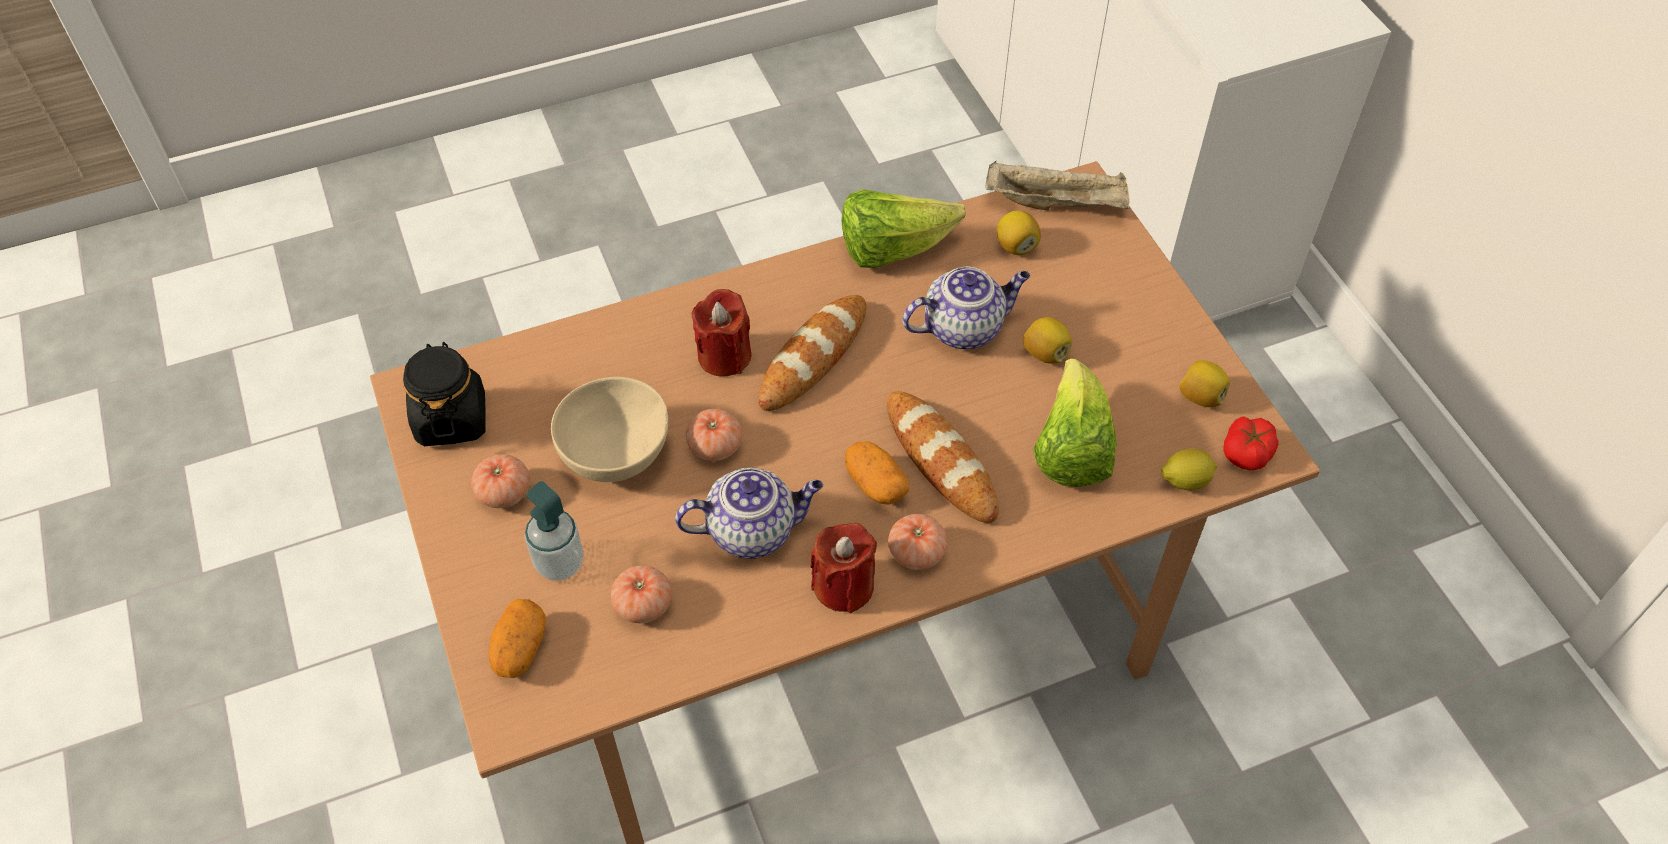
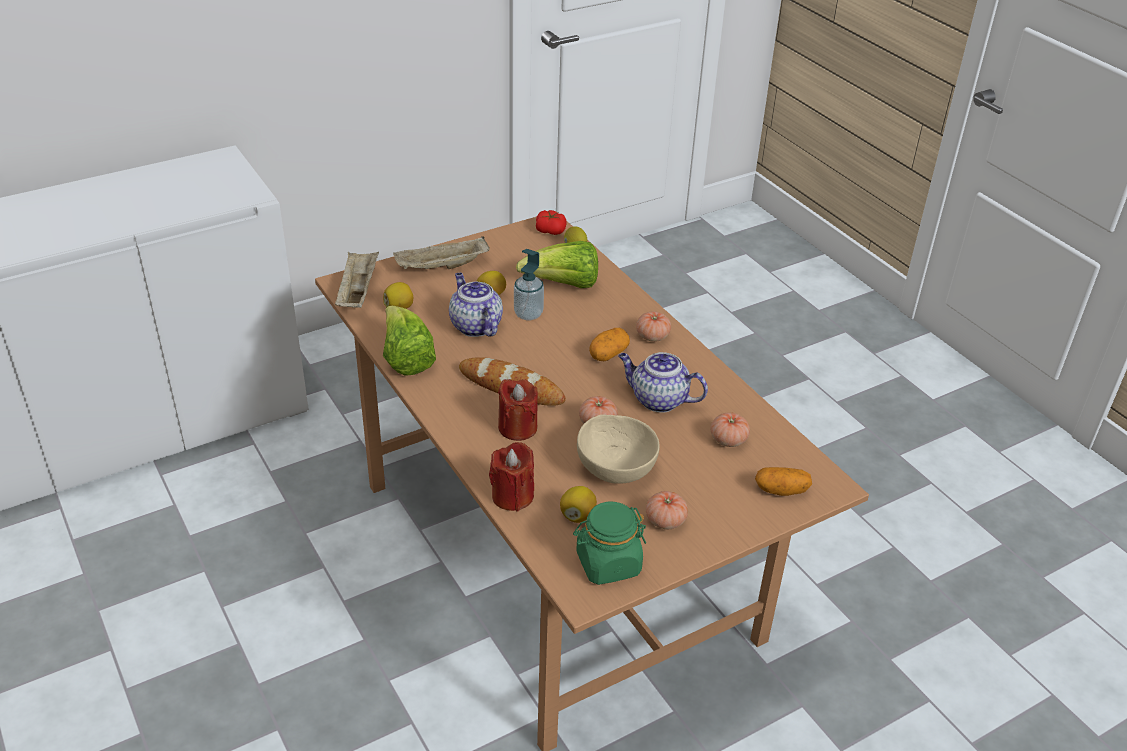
camera: 100 degrees left, 15 degrees down
(451, 419) = (608, 564): black jar -> green jar
(560, 563) = (712, 482): soap dispenser -> soap dispenser (528, 314)
(753, 530) = (658, 400): teapot -> teapot turned 45 degrees counterclockwise
(844, 586) = (685, 361): red candle -> red candle (512, 496)
(940, 460) = (584, 330): bread -> none
(1123, 298) = (442, 267): none -> beige tray
(1200, 396) = (514, 243): lemon -> lemon (577, 515)

